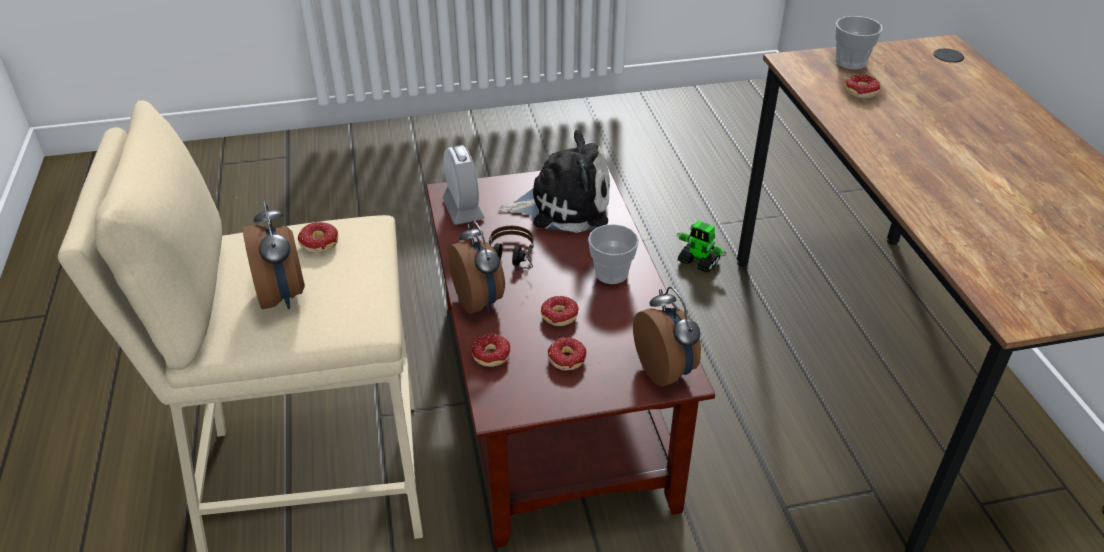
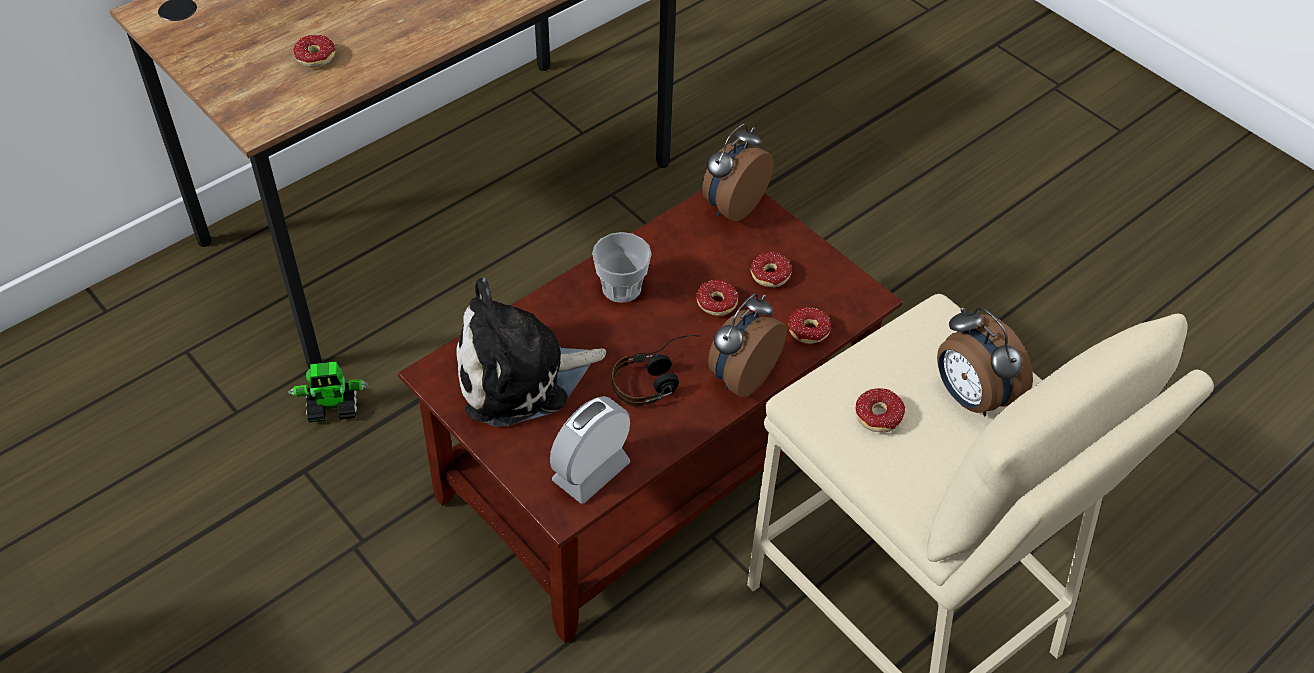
camera: 120 degrees left, 10 degrees up
(283, 295) = (970, 397): alarm clock -> alarm clock turned 75 degrees counterclockwise
(563, 205) = (521, 376): plush toy -> plush toy turned 75 degrees counterclockwise
(699, 262) = (333, 407): toy robot -> toy robot turned 75 degrees clockwise
(850, 62) = (237, 76): cup -> none

